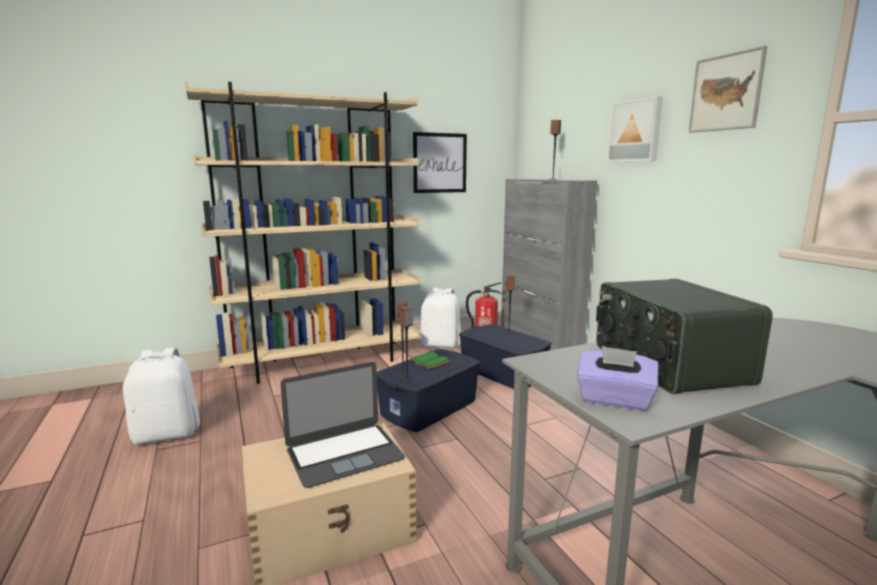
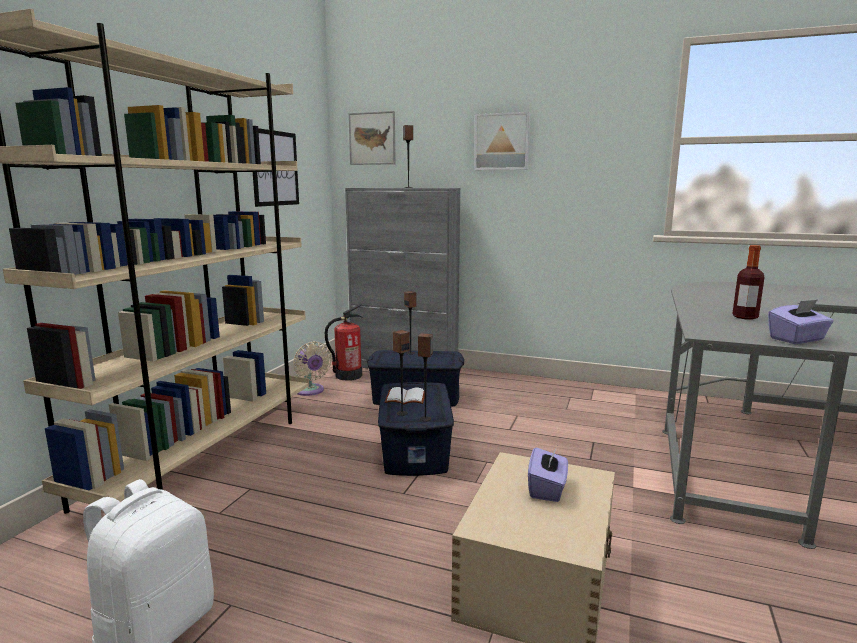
camera: 45 degrees left, 0 degrees up
(344, 453) = (547, 489): laptop -> purple tissue box
(430, 362) = (406, 397): green book -> white book
(441, 345) = (310, 391): white backpack -> beige fan
(667, 364) = (745, 317): radio -> bottle
(725, 92) = (593, 115): picture -> picture (372, 138)

